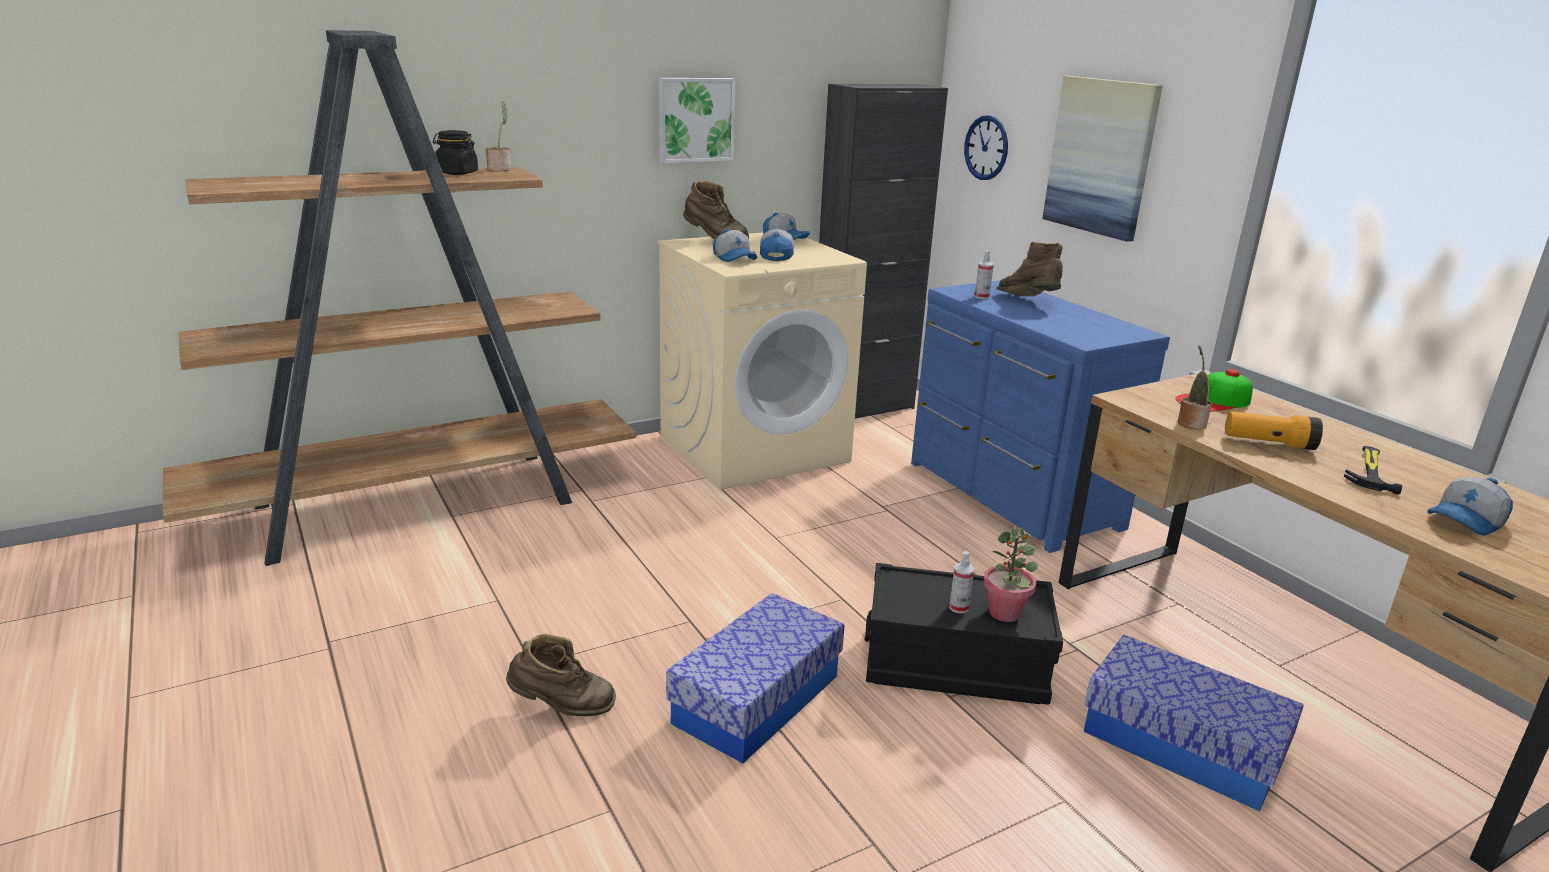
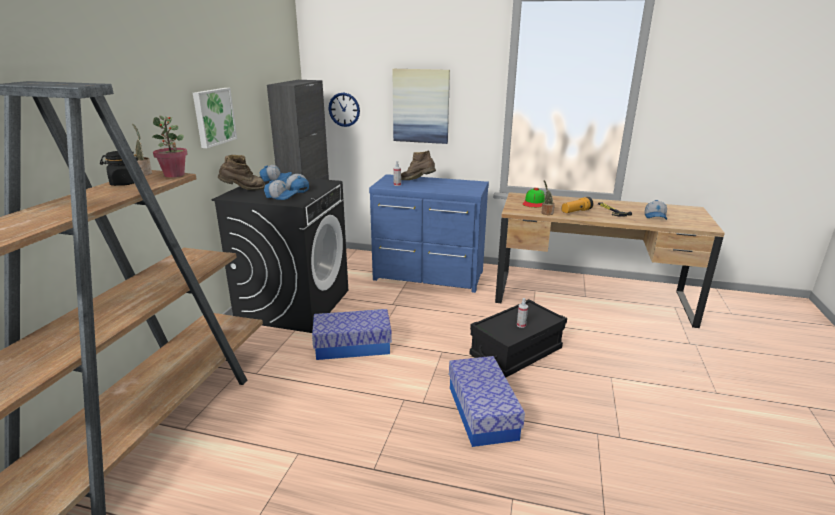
camera: 45 degrees left, 0 degrees up
(562, 708) = (421, 476): brown boot -> none
(754, 448) = (294, 304): beige washing machine -> black washing machine
(1005, 613) = (535, 318): potted plant -> potted plant (174, 175)
(1180, 744) = (604, 337): storage box -> storage box (352, 346)

